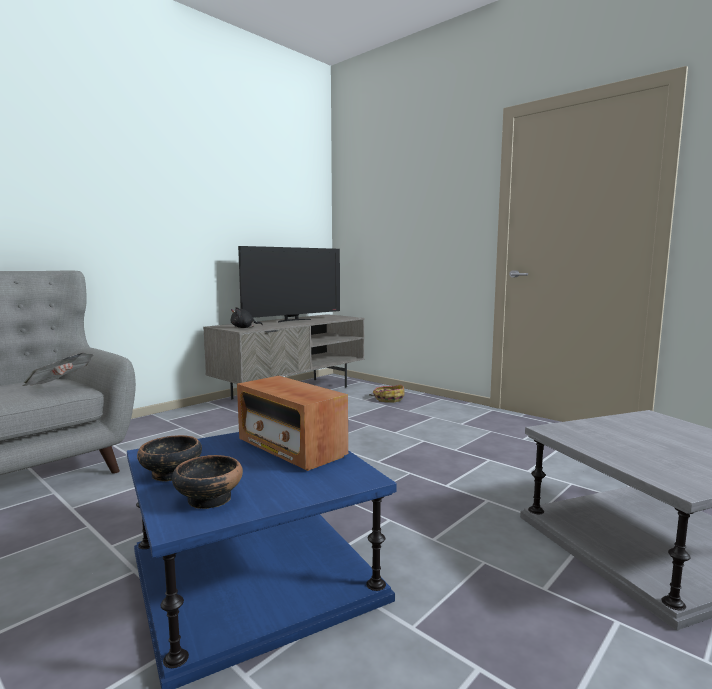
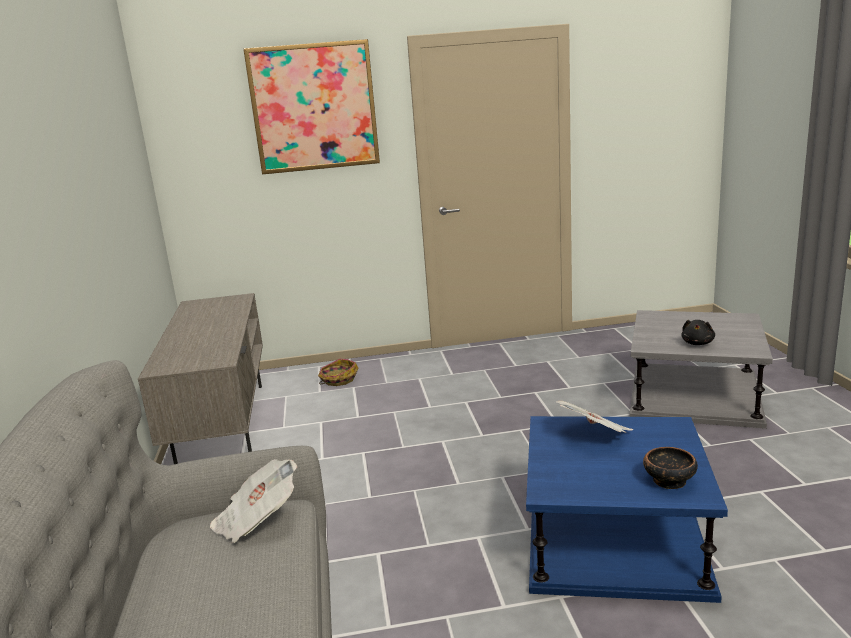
camera: 50 degrees left, 10 degrees up
(171, 474) = (607, 489): bowl -> none
(244, 327) = (205, 358): black plush toy -> black plush toy (697, 343)
(291, 448) = (595, 435): radio -> newspaper
(293, 320) = (198, 326): television -> none
(425, 177) = (314, 107): none -> picture

